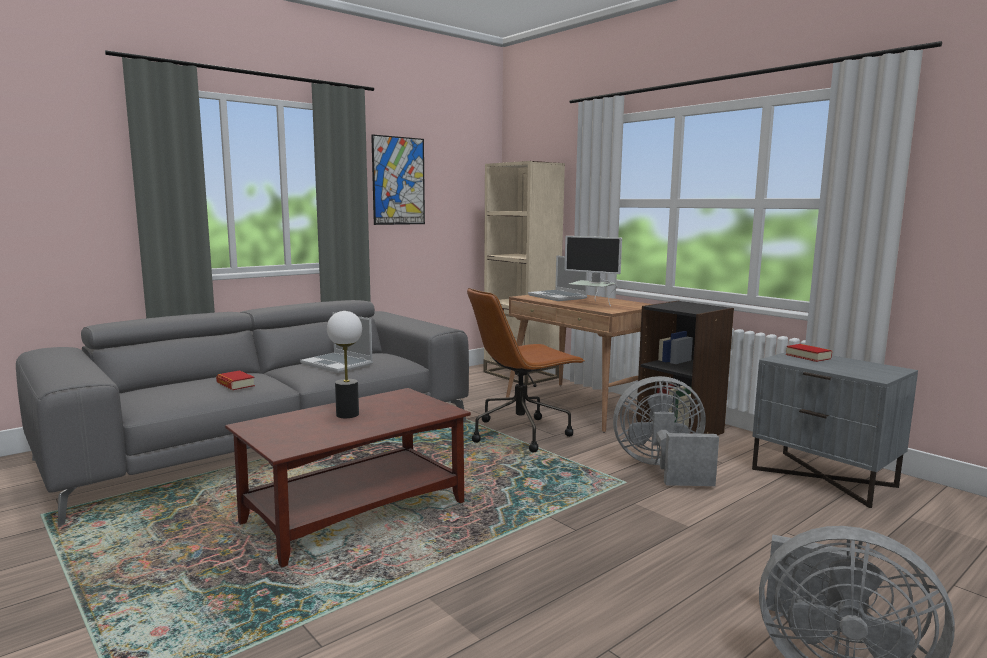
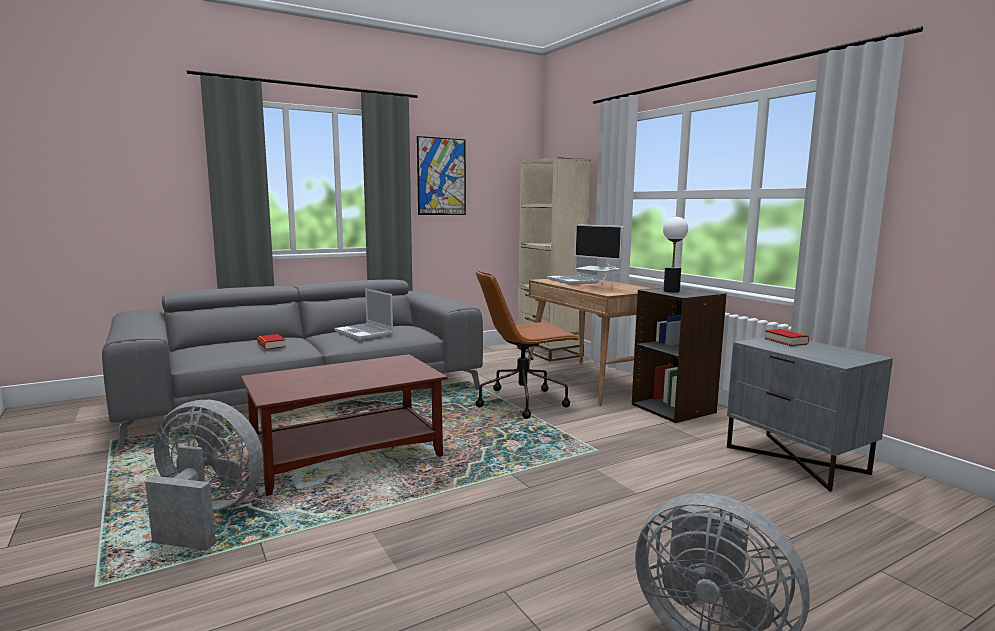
camera: 10 degrees right, 0 degrees up
(347, 415) = (342, 373): table lamp -> table lamp (671, 291)
(662, 468) = (638, 440): grey fan -> grey fan (206, 515)

